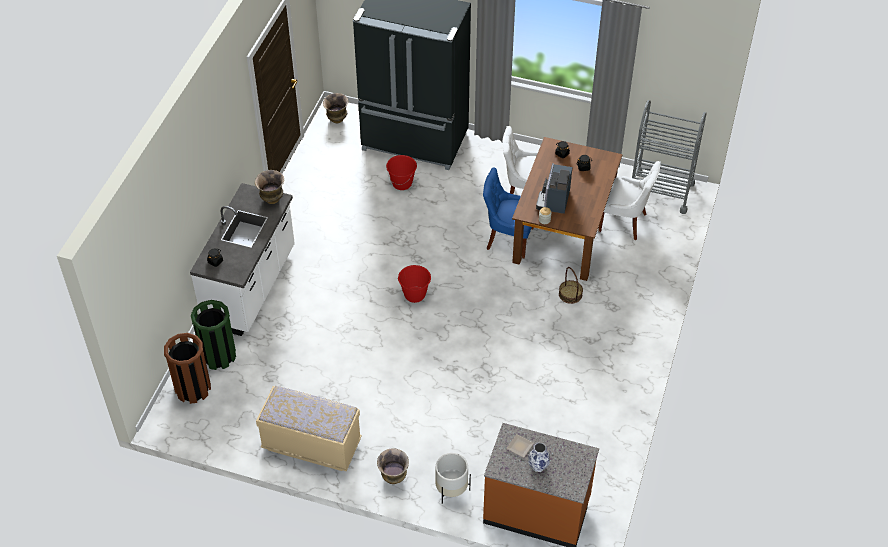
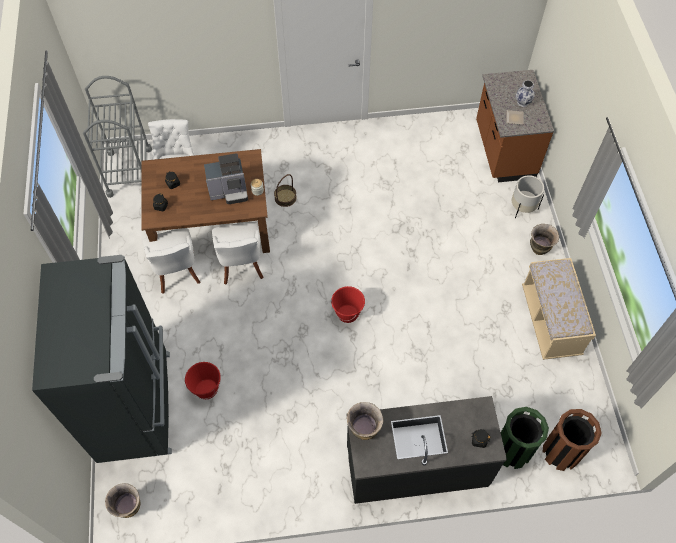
camera: 115 degrees left, 10 degrees up
(251, 287) = (416, 466): white counter -> black counter
(508, 239) = (241, 266): blue chair -> white chair

